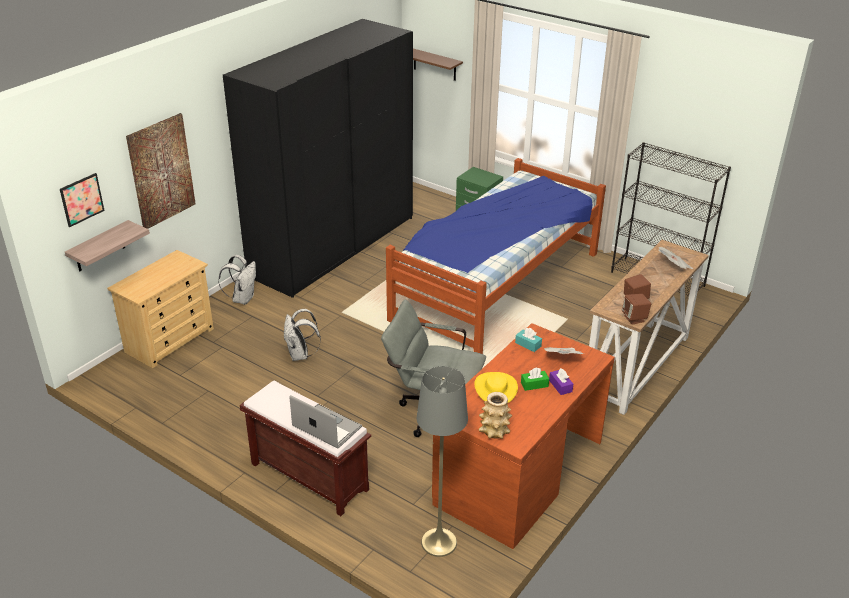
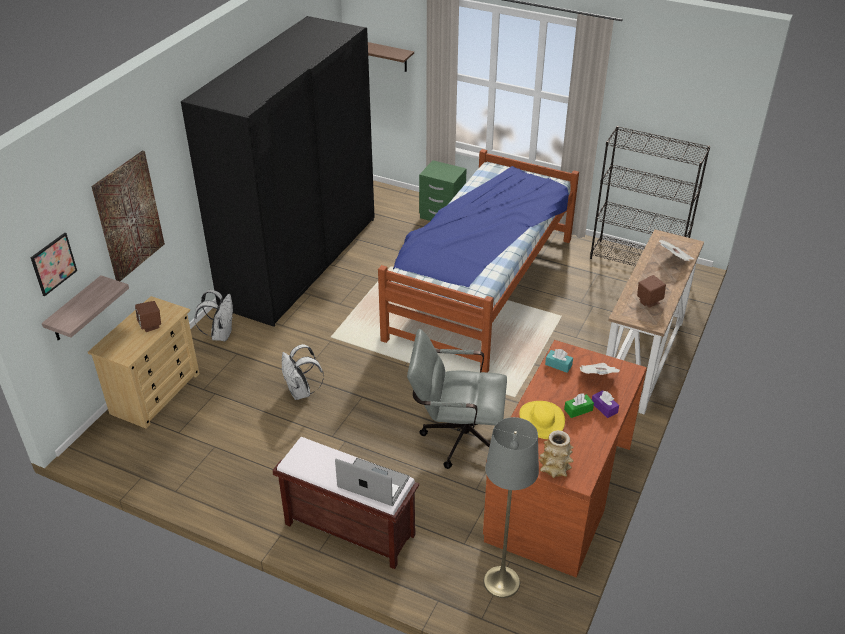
camera: 10 degrees left, 5 degrees up
(634, 318) = (654, 322): brown speaker -> brown speaker (151, 325)

